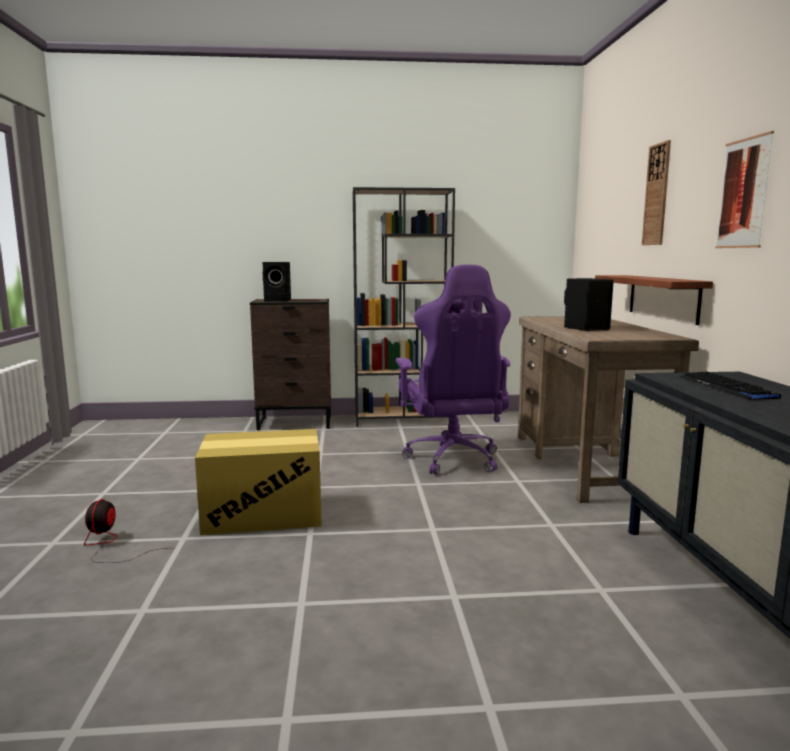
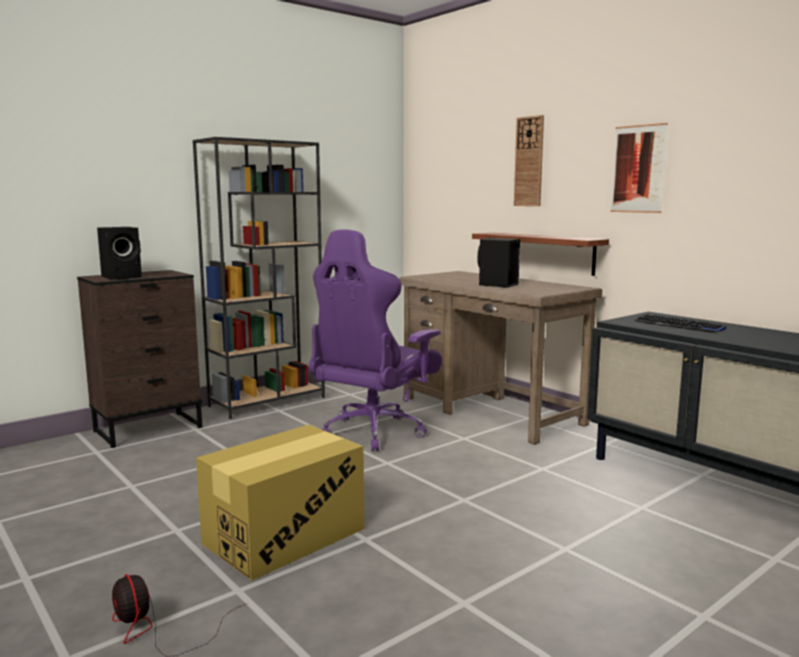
camera: 35 degrees left, 0 degrees up
(451, 457) = (376, 430): purple office chair -> purple office chair turned 75 degrees clockwise

